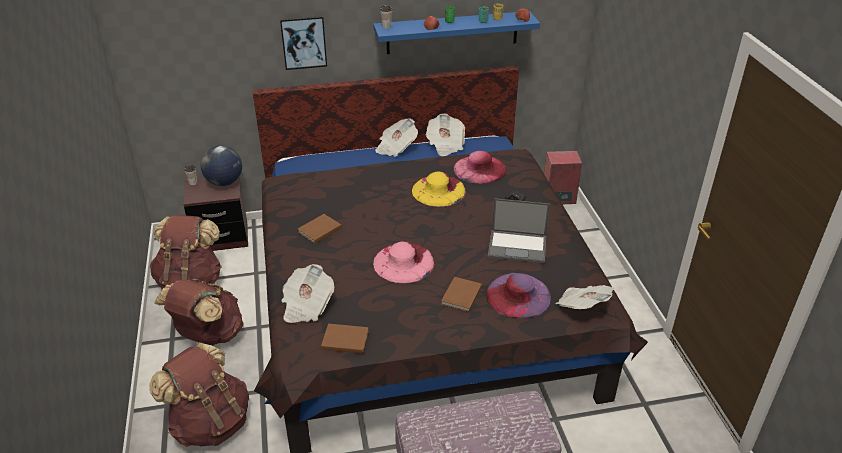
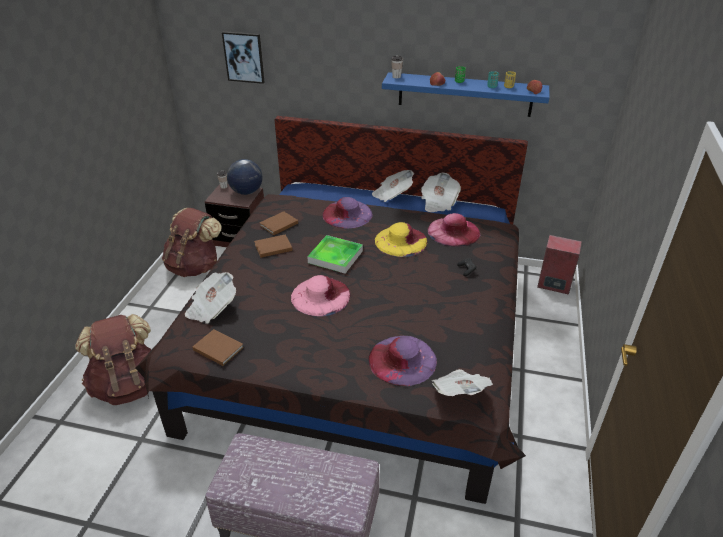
camera: 25 degrees right, 0 degrees up
(208, 335) = (177, 313): brown backpack -> none
(303, 42) = (324, 79): picture -> picture (244, 57)
(368, 178) = (347, 214): none -> purple hat
(388, 222) = (335, 257): none -> tray
(460, 296) = (347, 343): brown book -> brown book (278, 224)
(518, 246) = (437, 313): laptop -> none

